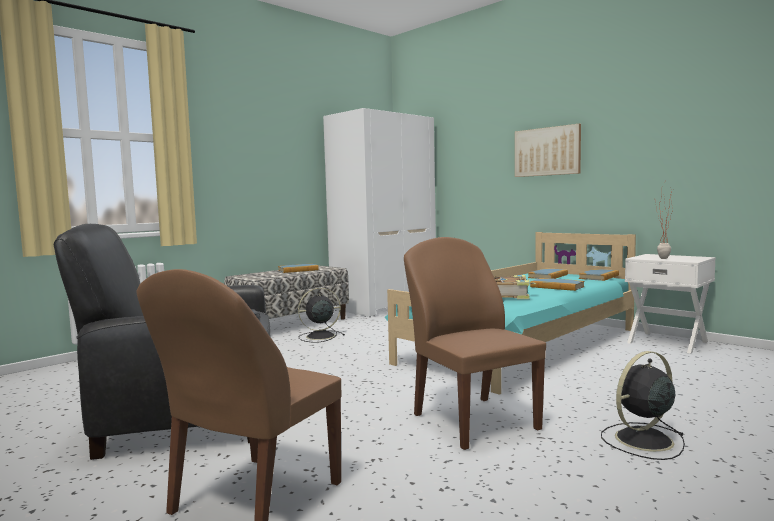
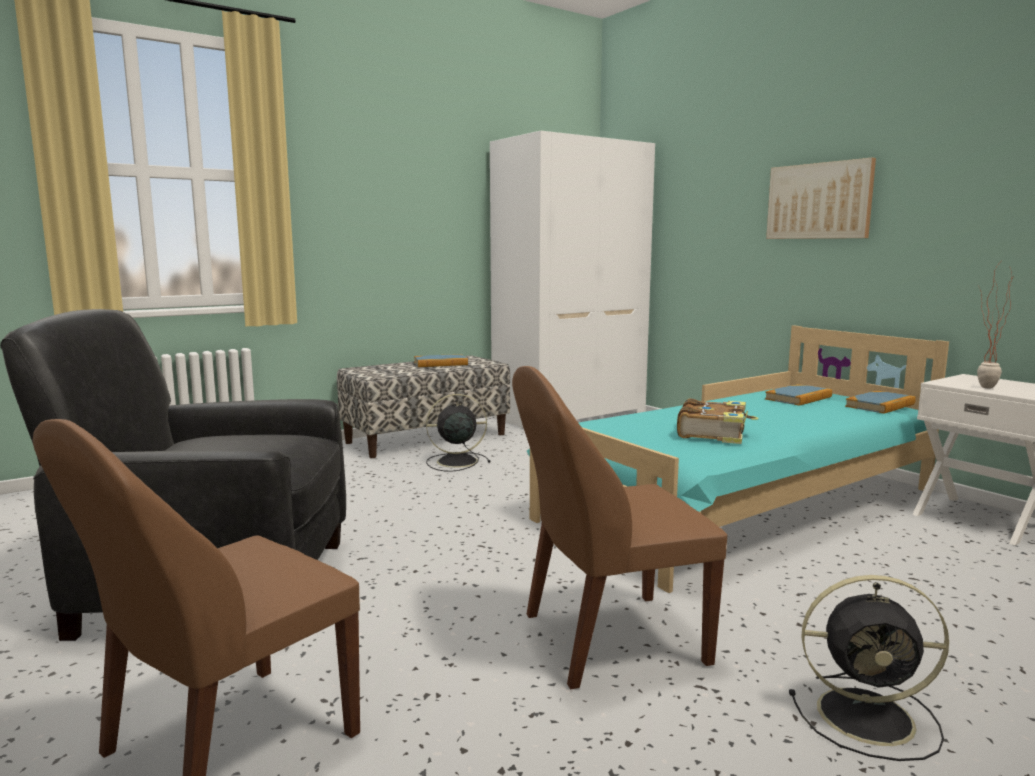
camera: 10 degrees right, 5 degrees up
(473, 420) = (608, 639): brown chair -> brown chair turned 90 degrees counterclockwise
(557, 287) = (800, 421): book -> none
(642, 440) = (869, 716): black fan -> black fan turned 150 degrees counterclockwise

